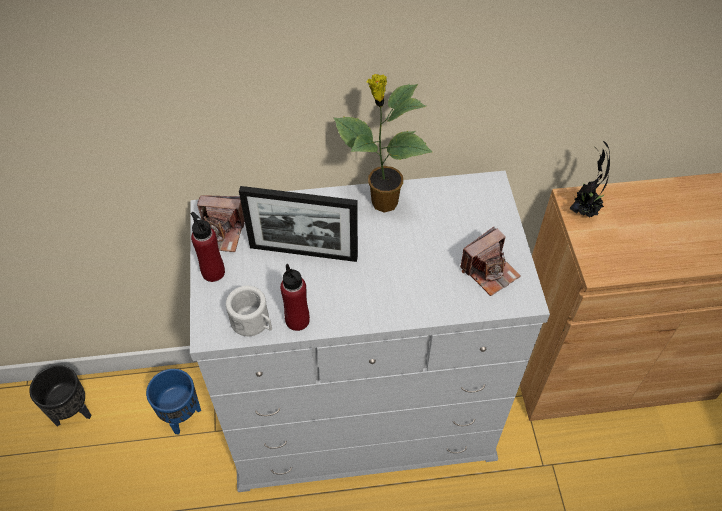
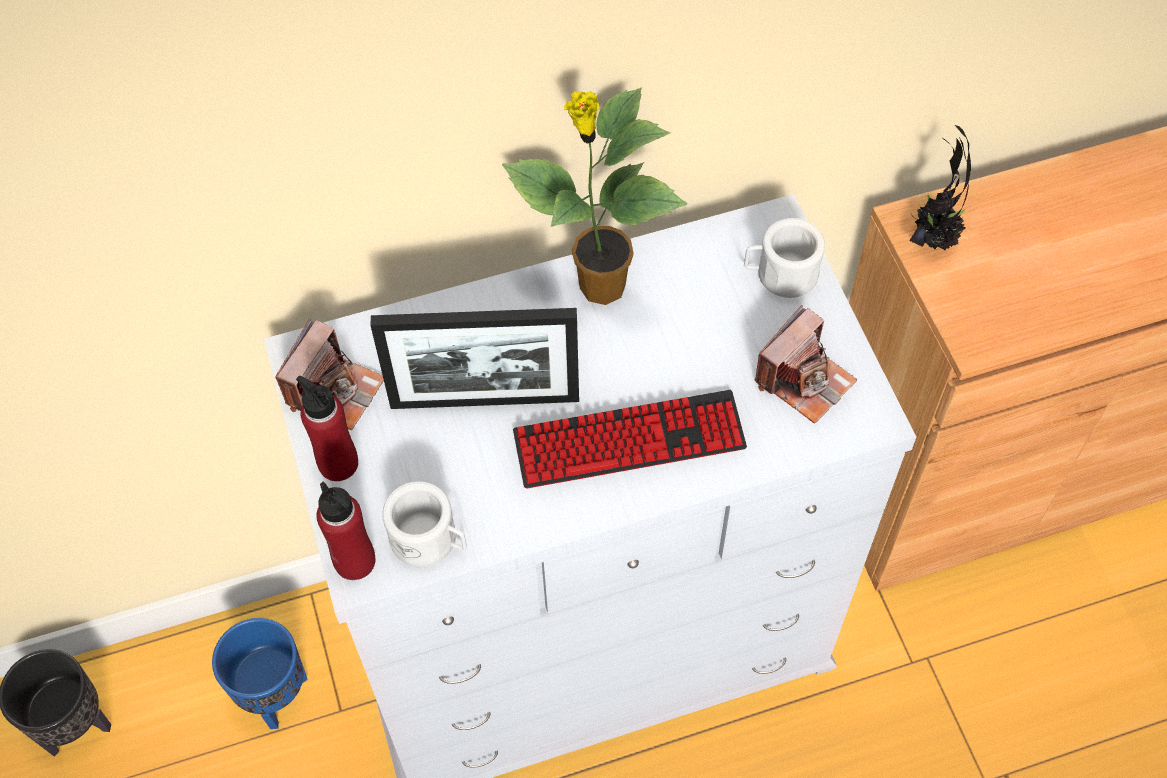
camera: 10 degrees left, 5 degrees up
(221, 233) = (335, 390): camera -> camera turned 60 degrees counterclockwise
(297, 320) = (503, 523): red bottle -> red bottle (355, 561)
(380, 288) = (629, 441): none -> keyboard
(488, 212) = (780, 274): none -> white mug

